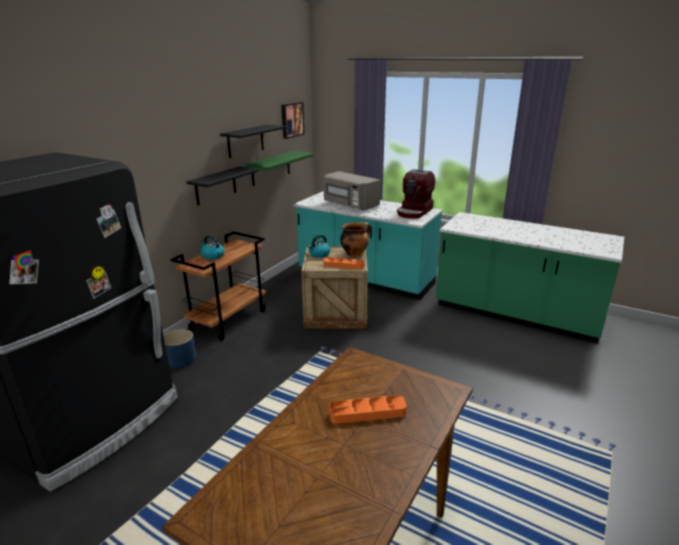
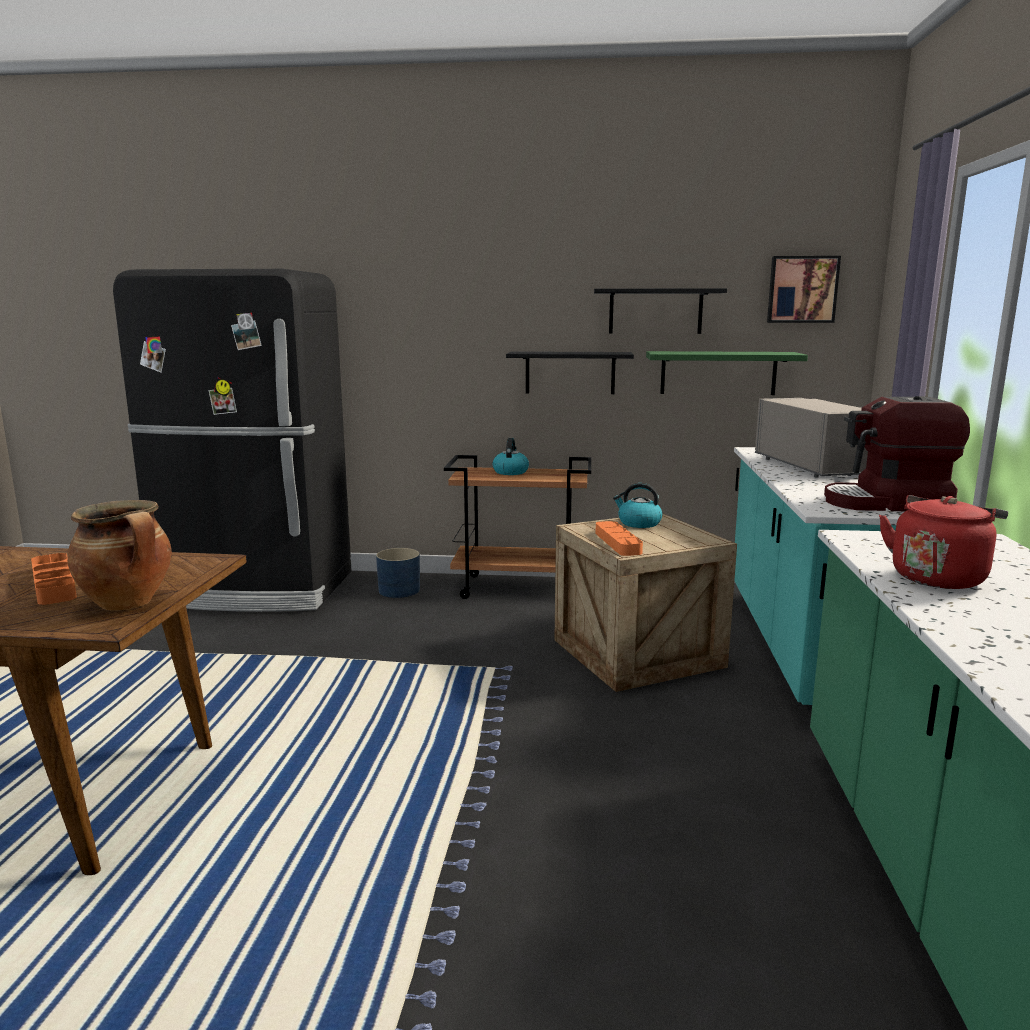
camera: 65 degrees right, 10 degrees down
(350, 204) = (812, 467): grey microwave -> grey microwave turned 150 degrees clockwise
(355, 253) = (685, 541): cooking pot -> cooking pot (129, 603)
(498, 231) = (938, 577): none -> red kettle

